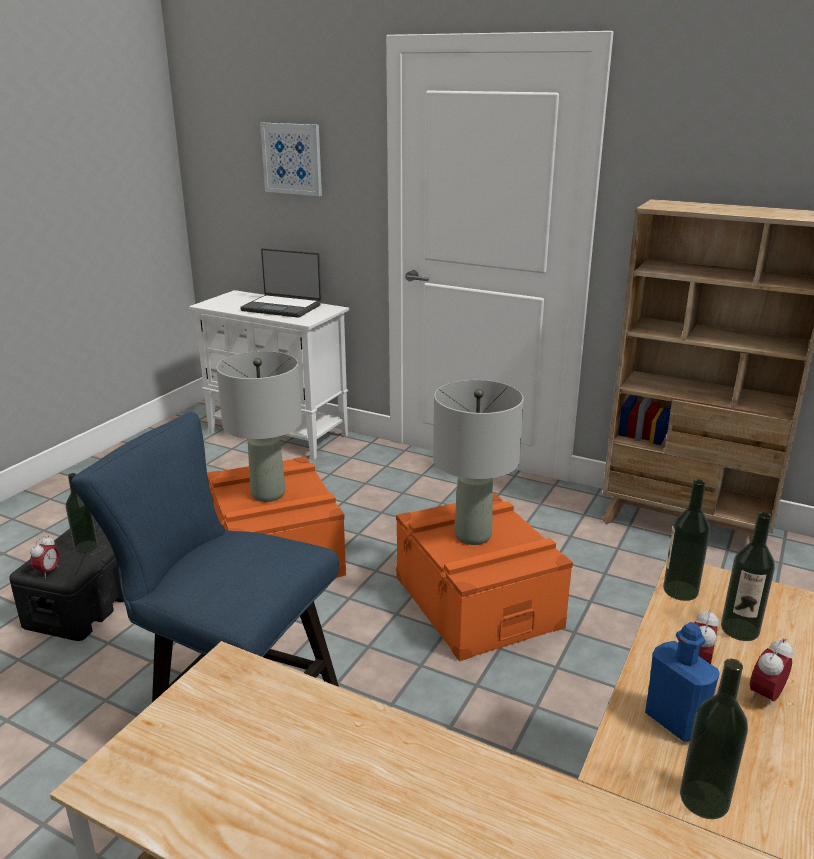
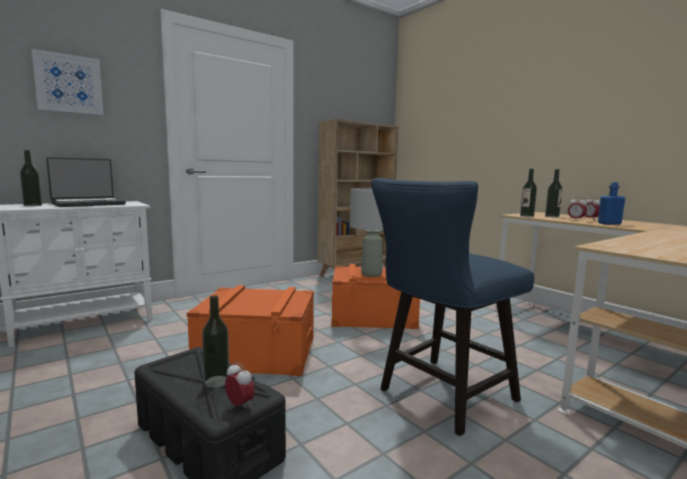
camera: 65 degrees left, 15 degrees down
(269, 494) = (258, 301): grey table lamp -> none
(704, 799) = (648, 226): bottle -> bottle (32, 205)

